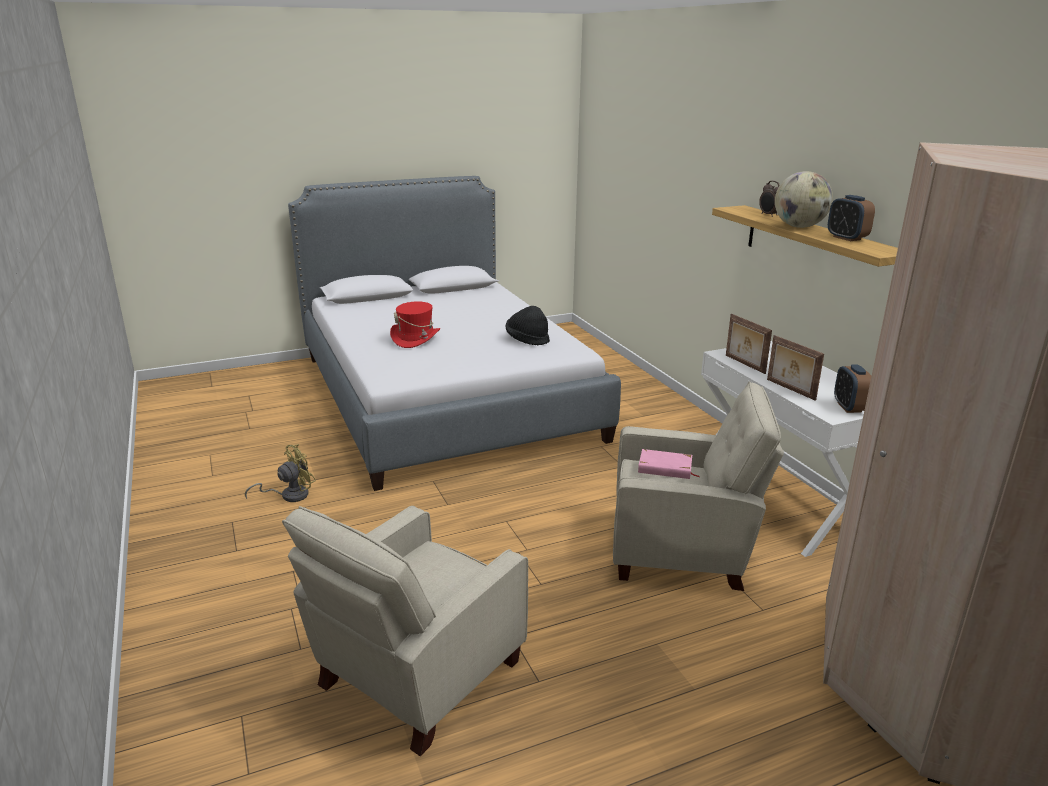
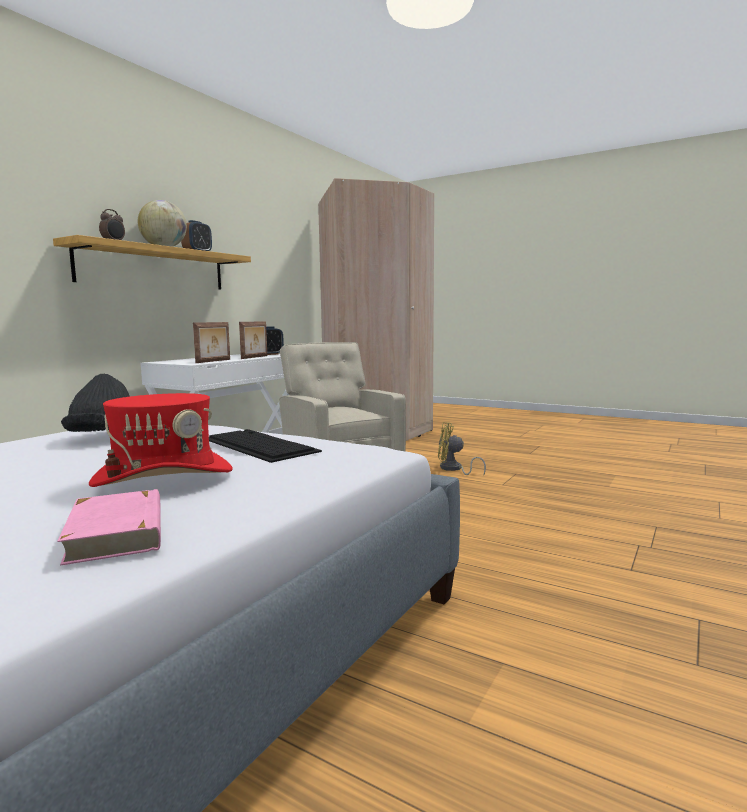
camera: 125 degrees left, 15 degrees down
(289, 495) = (571, 658): yellow fan -> yellow fan (453, 469)
(414, 676) = (583, 493): beige armchair -> none
(439, 358) = (257, 445): none -> keyboard
(665, 468) = (338, 409): pink book -> pink book (118, 533)

